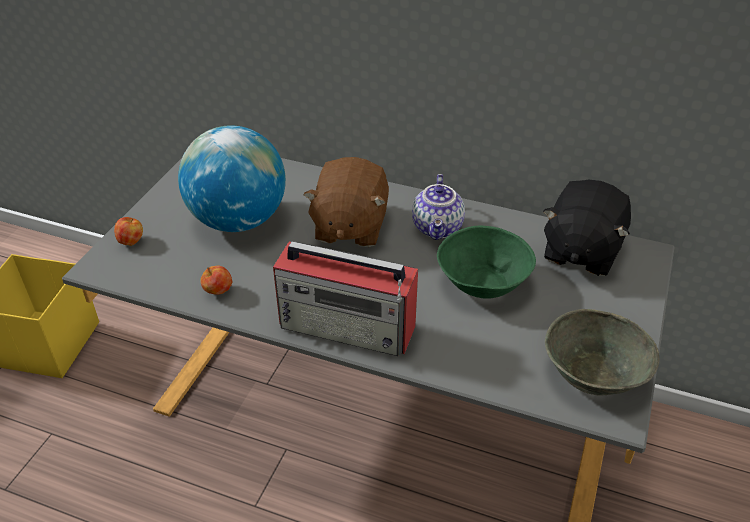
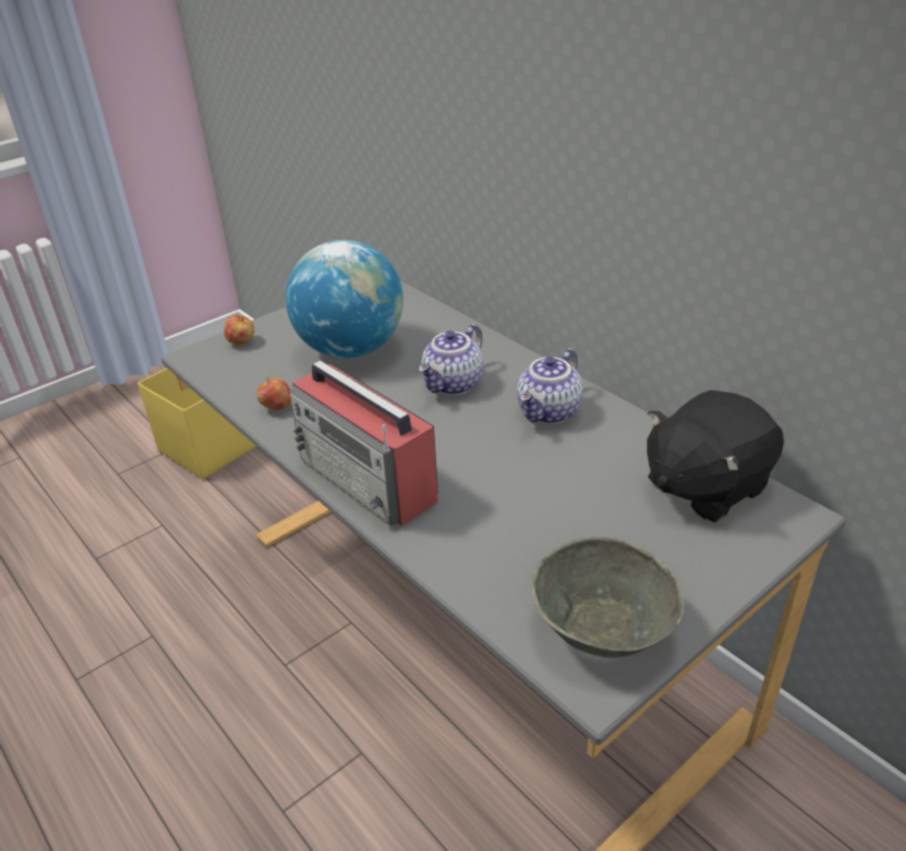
camera: 30 degrees right, 5 degrees down
(349, 227) = (454, 385): brown plush toy -> teapot
(483, 284) = (551, 484): green bowl -> none

